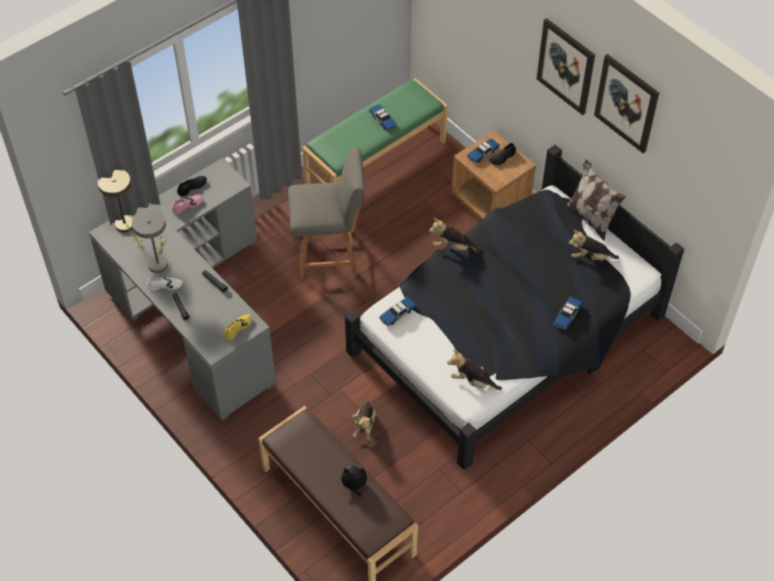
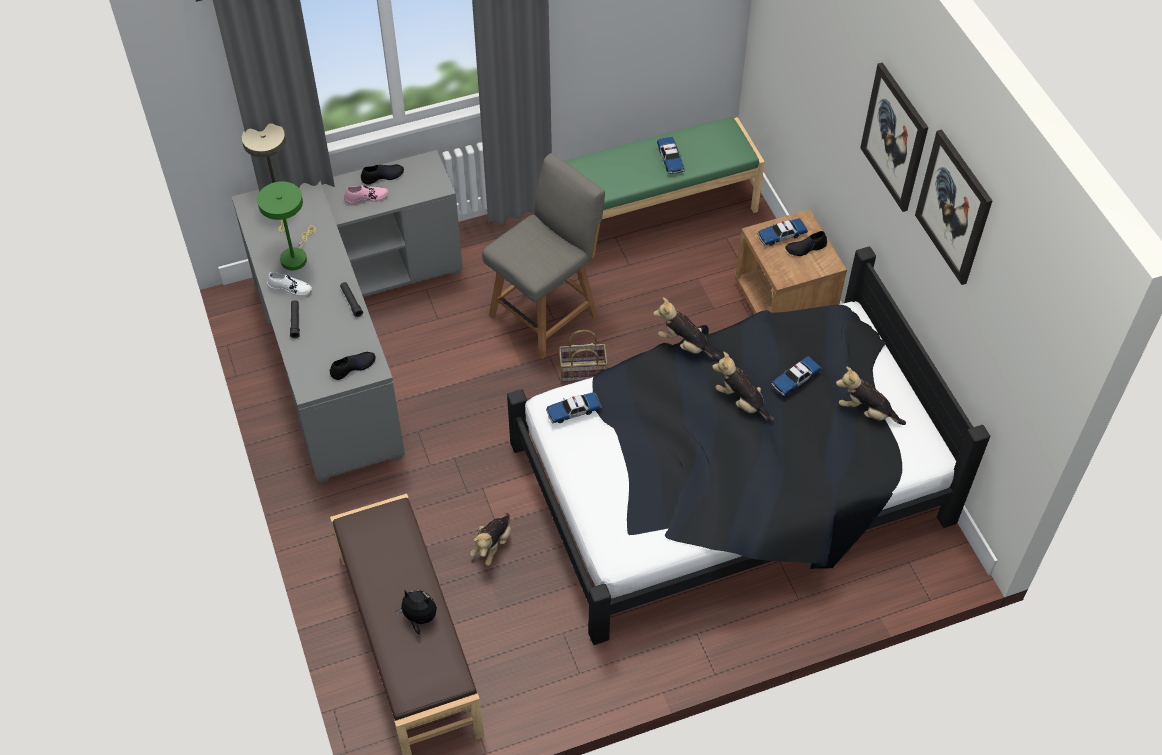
camera: 20 degrees right, 0 degrees up
(158, 262) = (295, 256): grey table lamp -> green table lamp
(238, 328) = (353, 367): yellow shoe -> black shoe
(329, 254) = (546, 313): grey chair -> grey chair turned 60 degrees counterclockwise
(373, 288) = (582, 372): none -> basket
(472, 381) = (633, 529): plush toy -> plush toy (742, 402)
(567, 315) = (798, 480): toy car -> toy car (795, 379)
(590, 218) = (889, 360): pillow -> none

